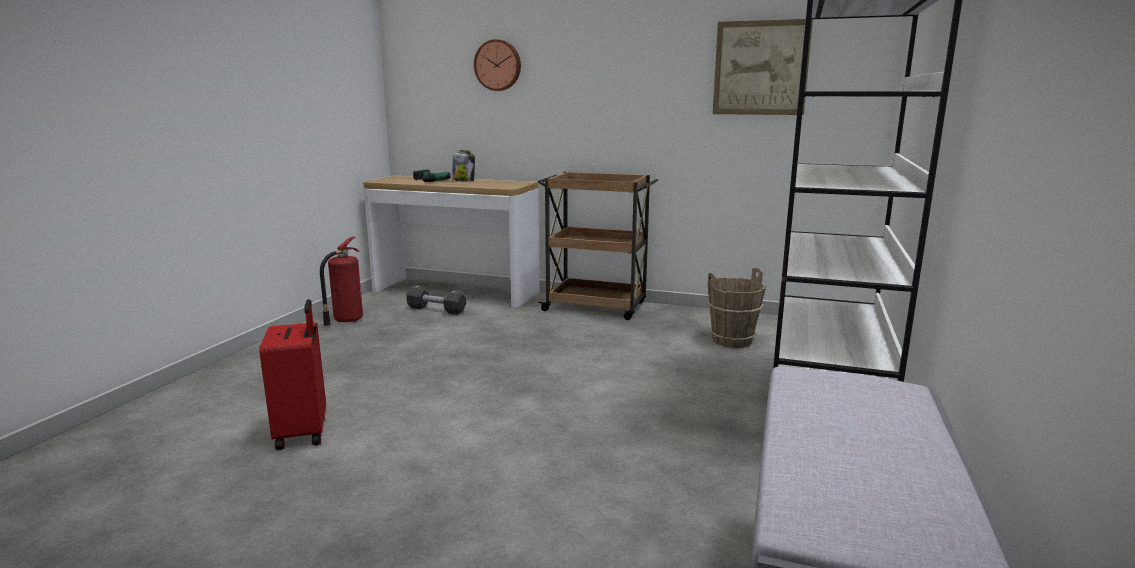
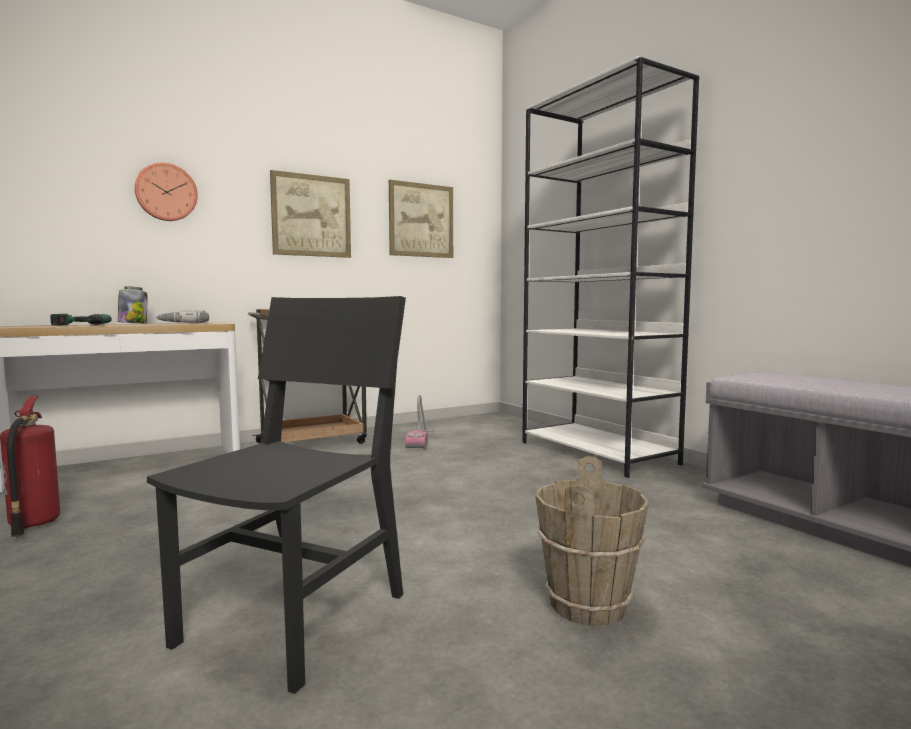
camera: 50 degrees left, 10 degrees down
(304, 433) = (295, 618): red suitcase -> black chair
(436, 310) = (146, 483): black dumbbell -> none
(494, 183) = (184, 323): none -> power drill
(624, 74) = (311, 216): none -> picture
(684, 332) = (421, 439): none -> vacuum cleaner
(732, 341) = (461, 436): brown bucket -> brown bucket (589, 605)

